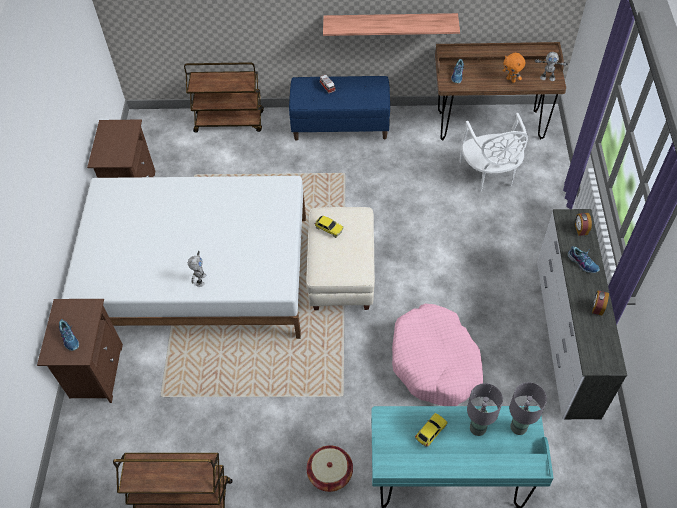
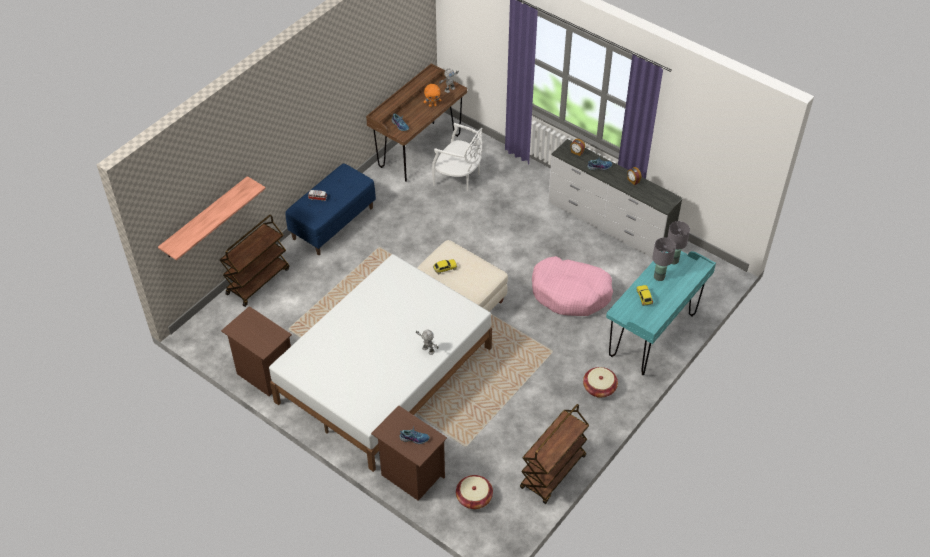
camera: 55 degrees left, 5 degrees down
(103, 444) = (474, 497): none -> basket
(390, 24) = (336, 121): shelf -> shelf (205, 218)

